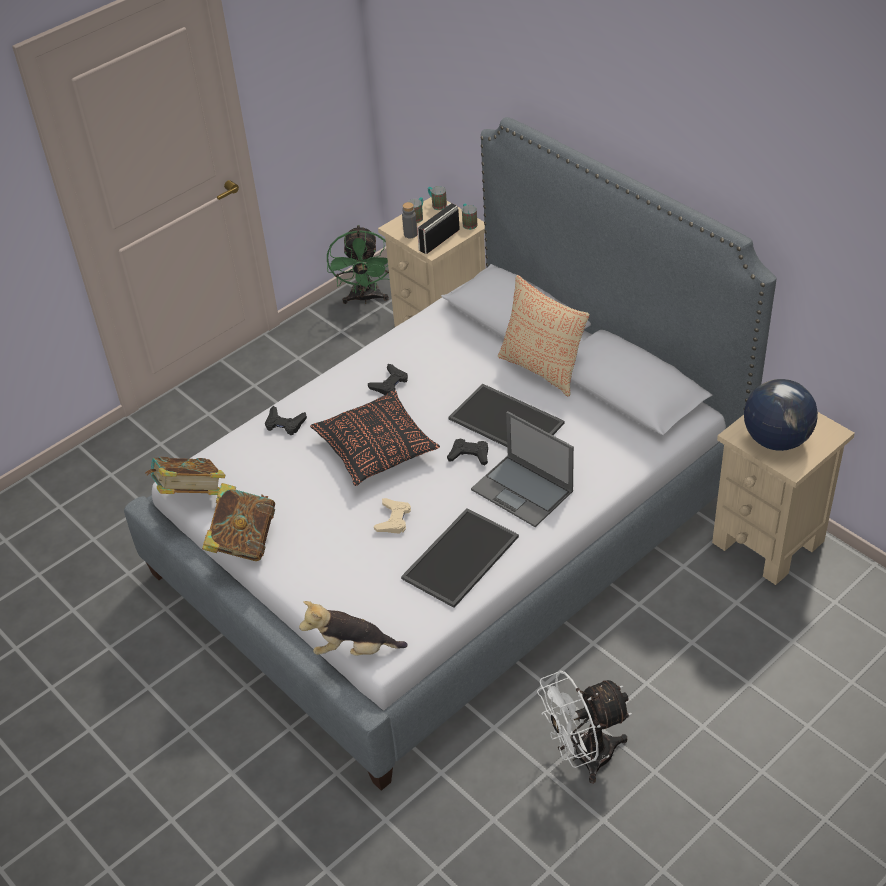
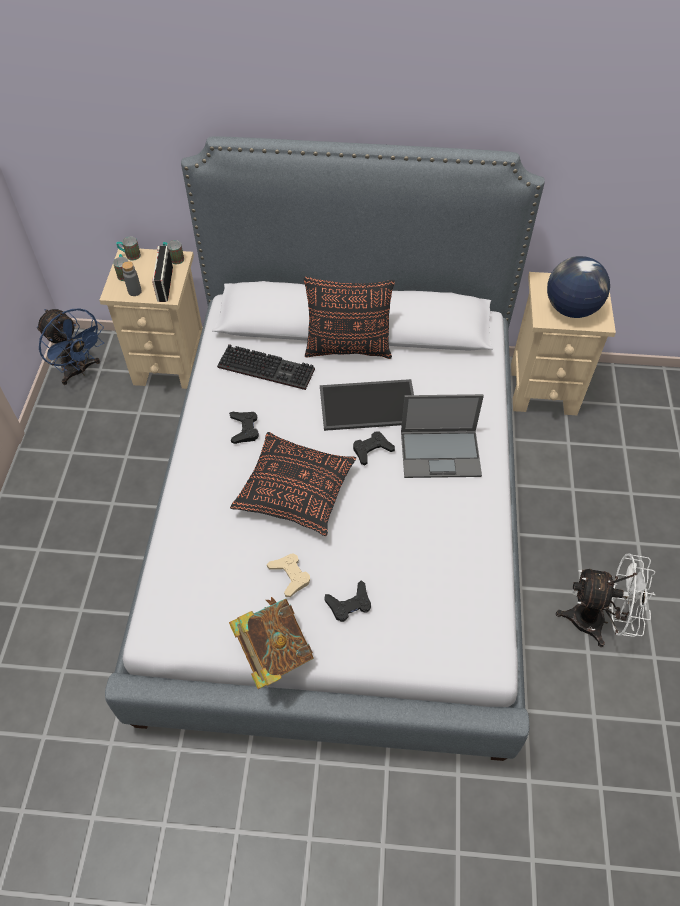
camera: 45 degrees left, 10 degrees up
(190, 495) = (178, 643): book -> none
(284, 424) = (193, 520): black game controller -> black game controller (349, 604)
(353, 650) = (466, 678): plush toy -> none
(365, 298) = (79, 371): green fan -> blue fan
(393, 519) = (374, 543): beige game controller -> beige game controller (290, 576)
(459, 349) = (268, 367): none -> keyboard
(461, 559) = (459, 539): tray -> none
(542, 370) = (348, 348): beige pillow -> black pillow
(583, 756) = (596, 621): white fan -> white fan turned 105 degrees counterclockwise

